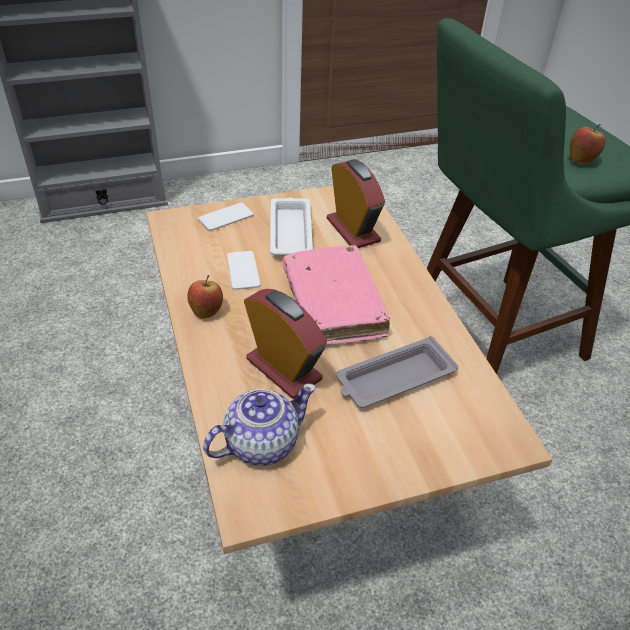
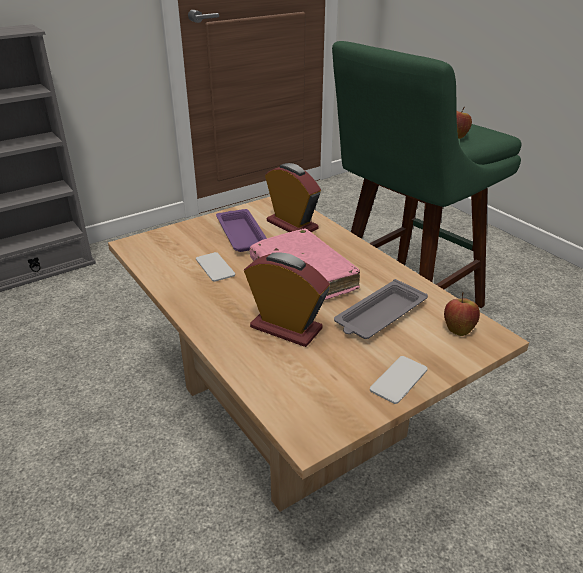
camera: 15 degrees left, 10 degrees down
(206, 311) = (197, 301): apple -> apple (458, 329)
(226, 217) = (181, 234): phone -> phone (398, 380)
(260, 443) = (294, 385): teapot -> none
(290, 231) = (241, 234): white tray -> purple tray

